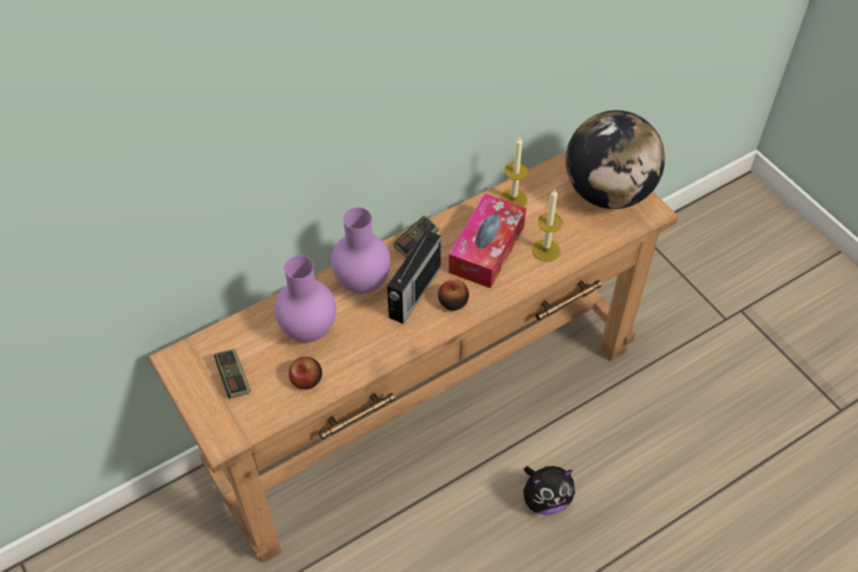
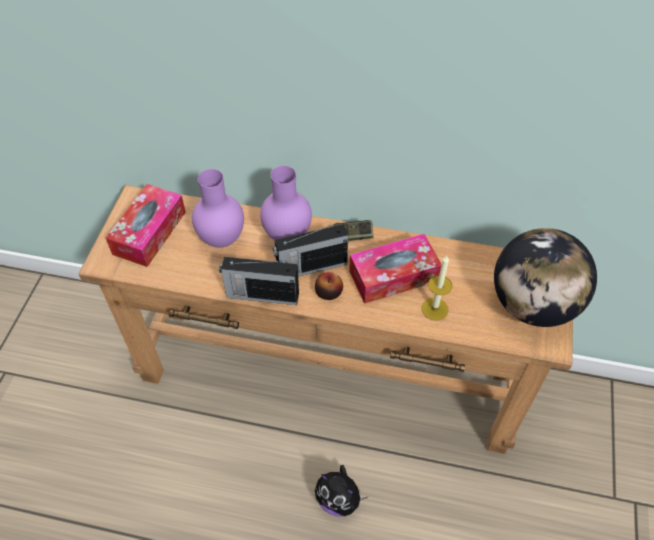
camera: 45 degrees right, 0 degrees up
(233, 378) = (149, 233): game controller -> tissue box
(306, 380) = (185, 267): apple -> none
(402, 348) = (261, 295): none -> radio
(513, 199) = (453, 257): candle -> none

